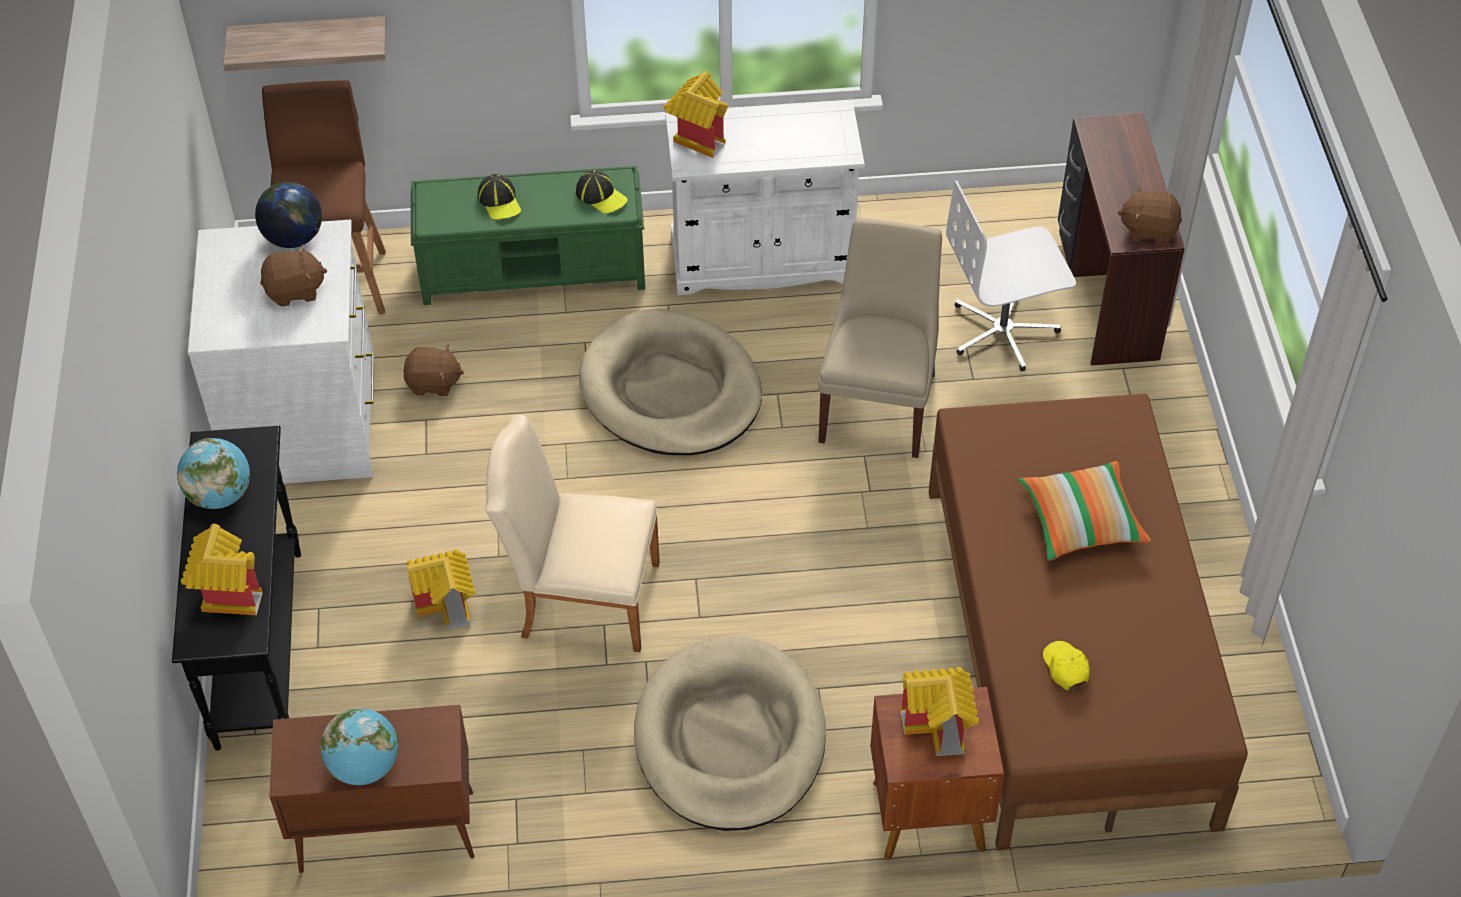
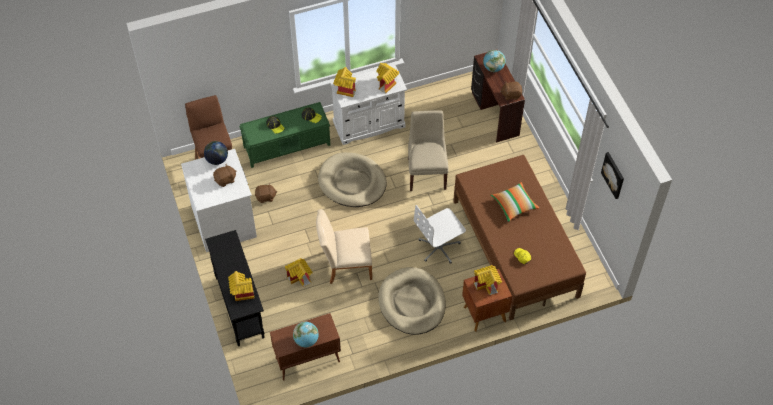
camera: 15 degrees left, 5 degrees up
(220, 495) = (225, 259): globe -> globe (493, 68)
(309, 40) = (200, 84): shelf -> none
(814, 144) = (387, 84): none -> toy house
(1003, 331) = (462, 135): white office chair -> white office chair (439, 247)
(1383, 467) = (614, 175): none -> picture

